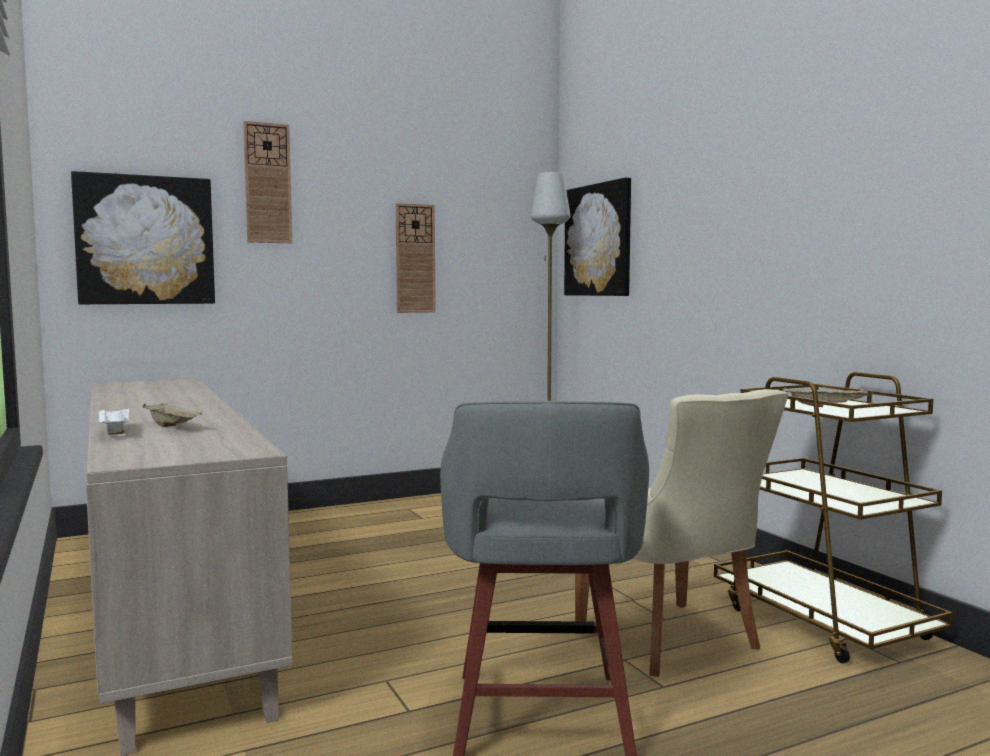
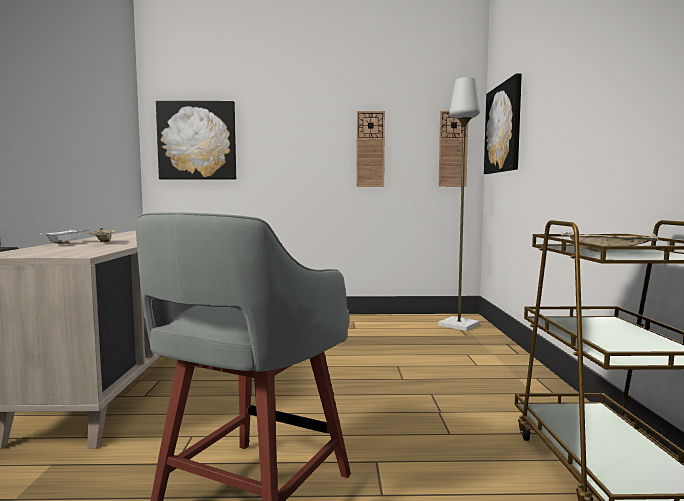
camera: 25 degrees right, 0 degrees up
(268, 183) = (270, 102): wall clock -> wall clock (453, 149)
(671, 640) = (435, 454): beige chair -> none

